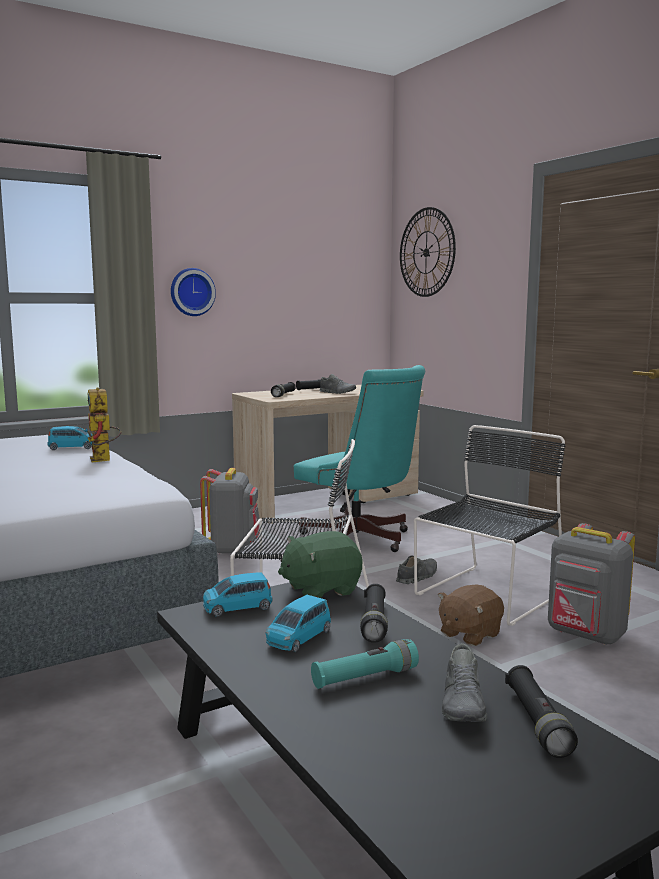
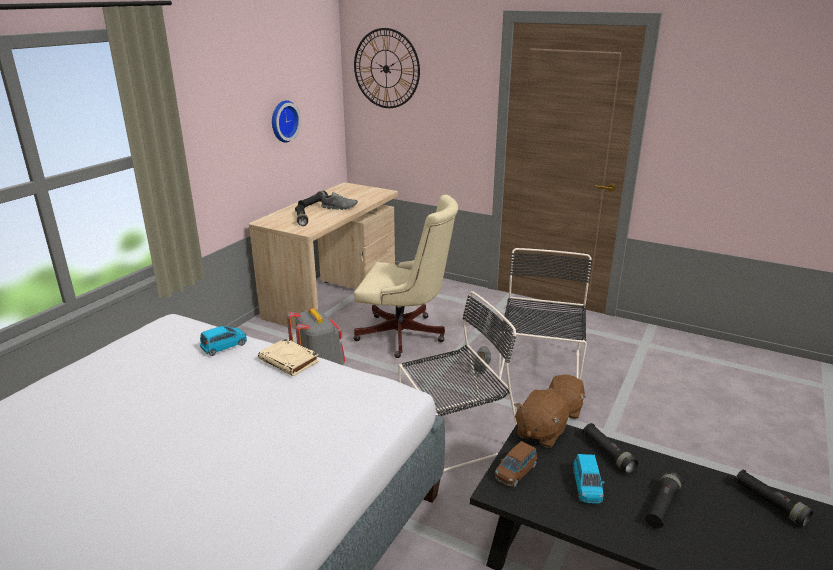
camera: 30 degrees left, 15 degrees up
(103, 460) = (289, 361): toy robot -> beige book
(191, 292) = (204, 136): wall clock -> wall clock (283, 121)
(237, 607) = (515, 472): blue toy car -> brown toy car
(320, 589) = (540, 432): green plush toy -> brown plush toy
(361, 540) = (405, 336): turquoise office chair -> beige office chair
(365, 678) = (661, 506): turquoise flashlight -> black flashlight
(463, 704) = (727, 505): grey shoe -> none
(586, 635) = (622, 387): grey backpack -> none

